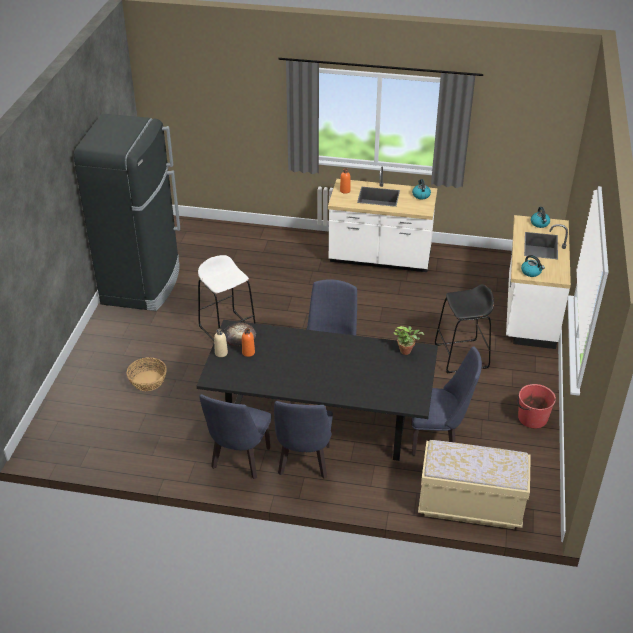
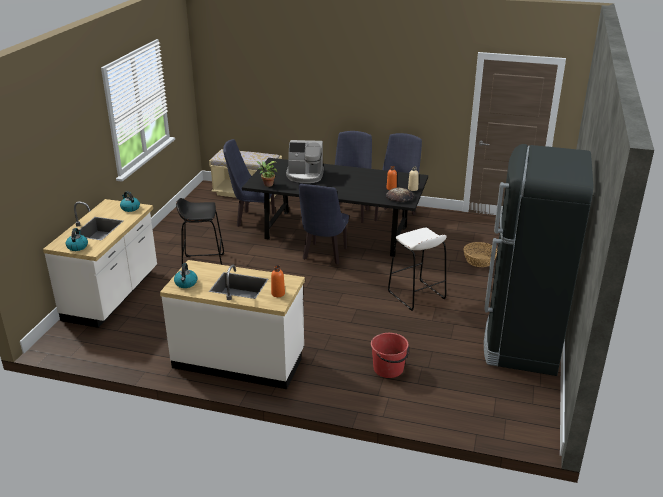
camera: 175 degrees left, 10 degrees down
(363, 372) = (305, 176): none -> coffee machine
(532, 418) = (175, 227): red bucket -> red bucket (389, 369)

